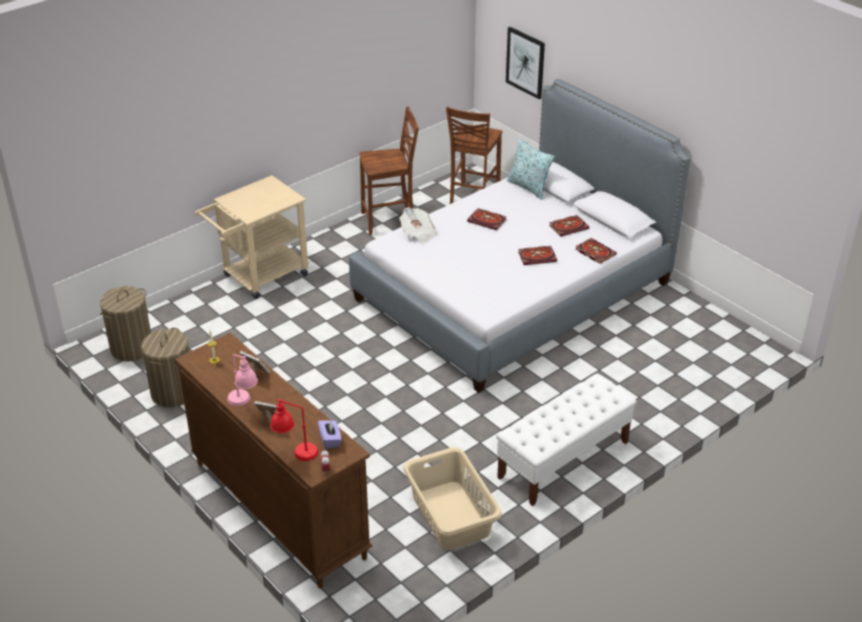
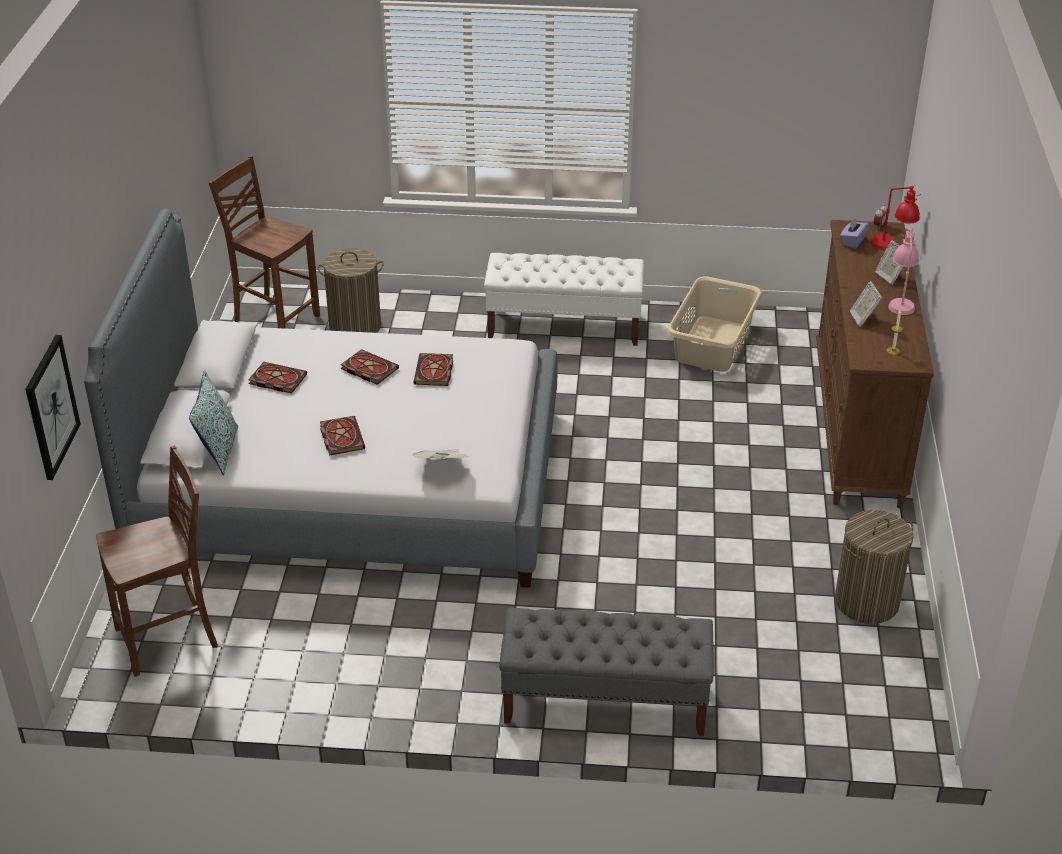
camera: 135 degrees left, 0 degrees up
(131, 348) = (873, 697): laundry basket -> laundry basket (355, 327)
(259, 277) = (604, 702): beige cart -> grey bench
(390, 221) = (323, 678): brown chair -> brown chair (275, 318)
(594, 252) = (308, 341): book -> book (434, 372)

